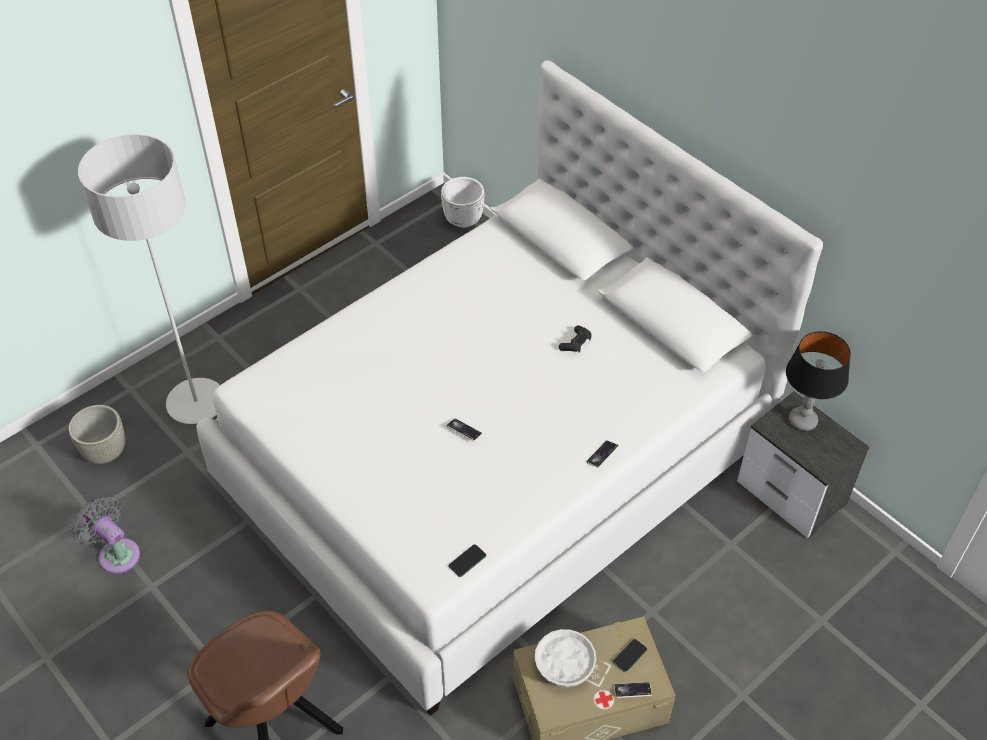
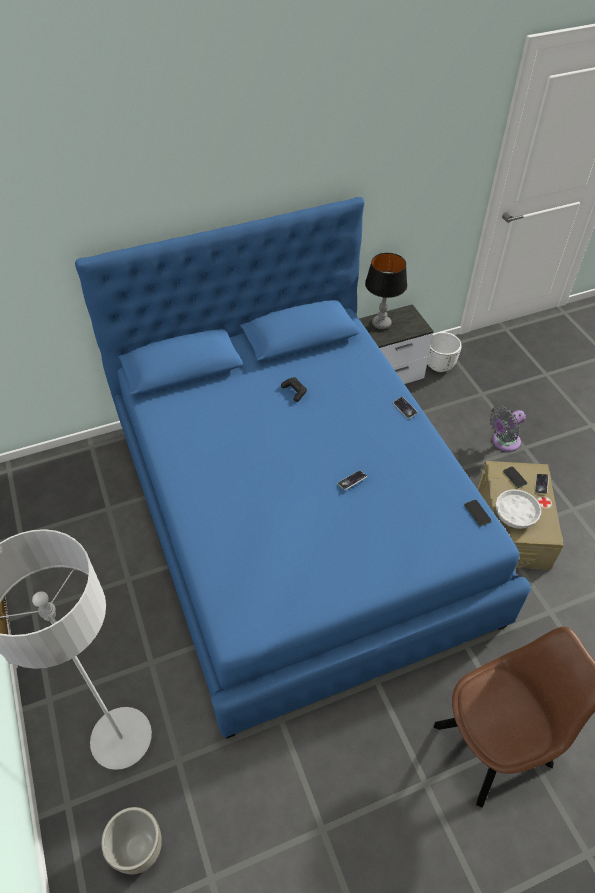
camera: 70 degrees left, 0 degrees up
(116, 553) = (271, 859): grey fan -> grey fan (503, 442)
(463, 220) = (40, 466): white planter -> white planter (439, 366)
(495, 462) = (297, 519): white bed -> blue bed

